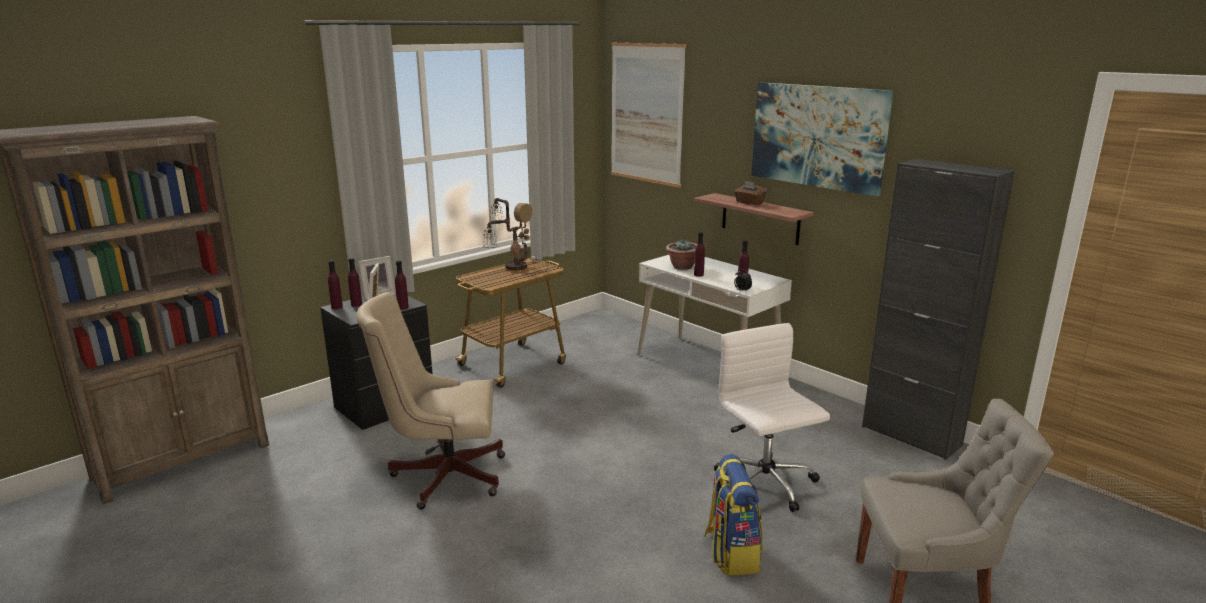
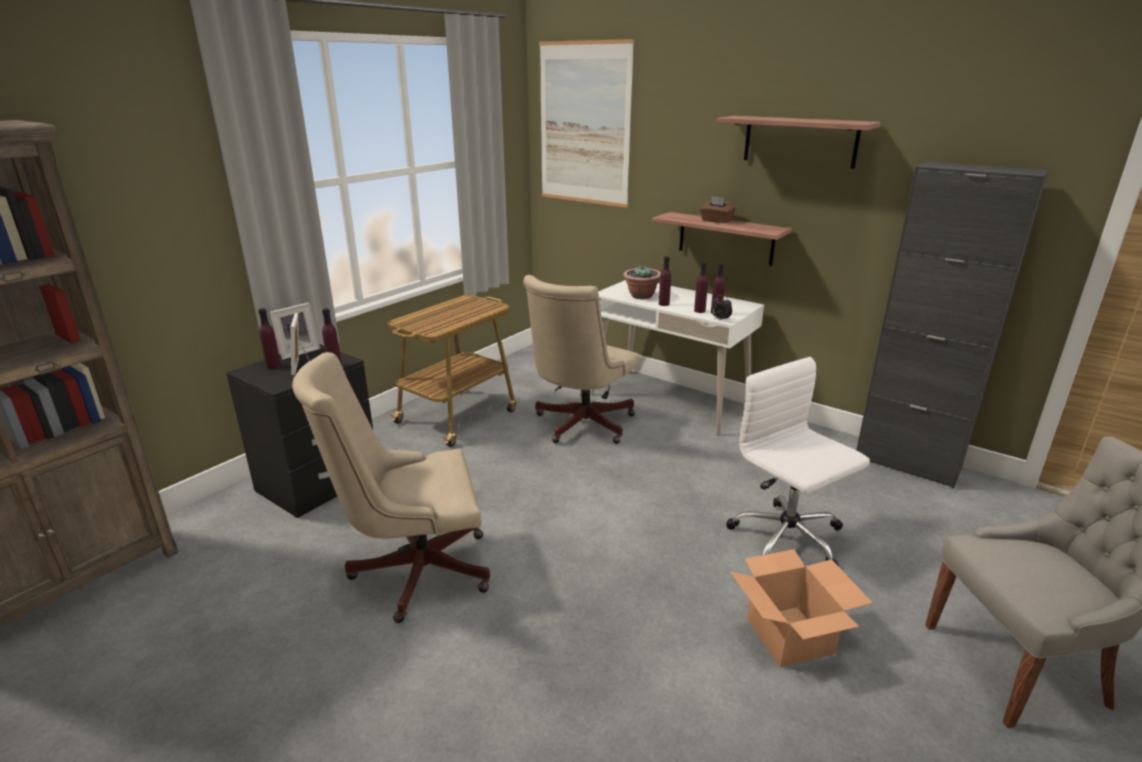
camera: 10 degrees left, 5 degrees up
(337, 307) = (248, 371): purple bottle -> purple bottle (699, 311)
(514, 267) = (452, 307): table lamp -> none
(618, 380) = (580, 425): none -> beige office chair
(731, 553) = (788, 635): backpack -> cardboard box
(817, 136) = (800, 141): picture -> shelf

